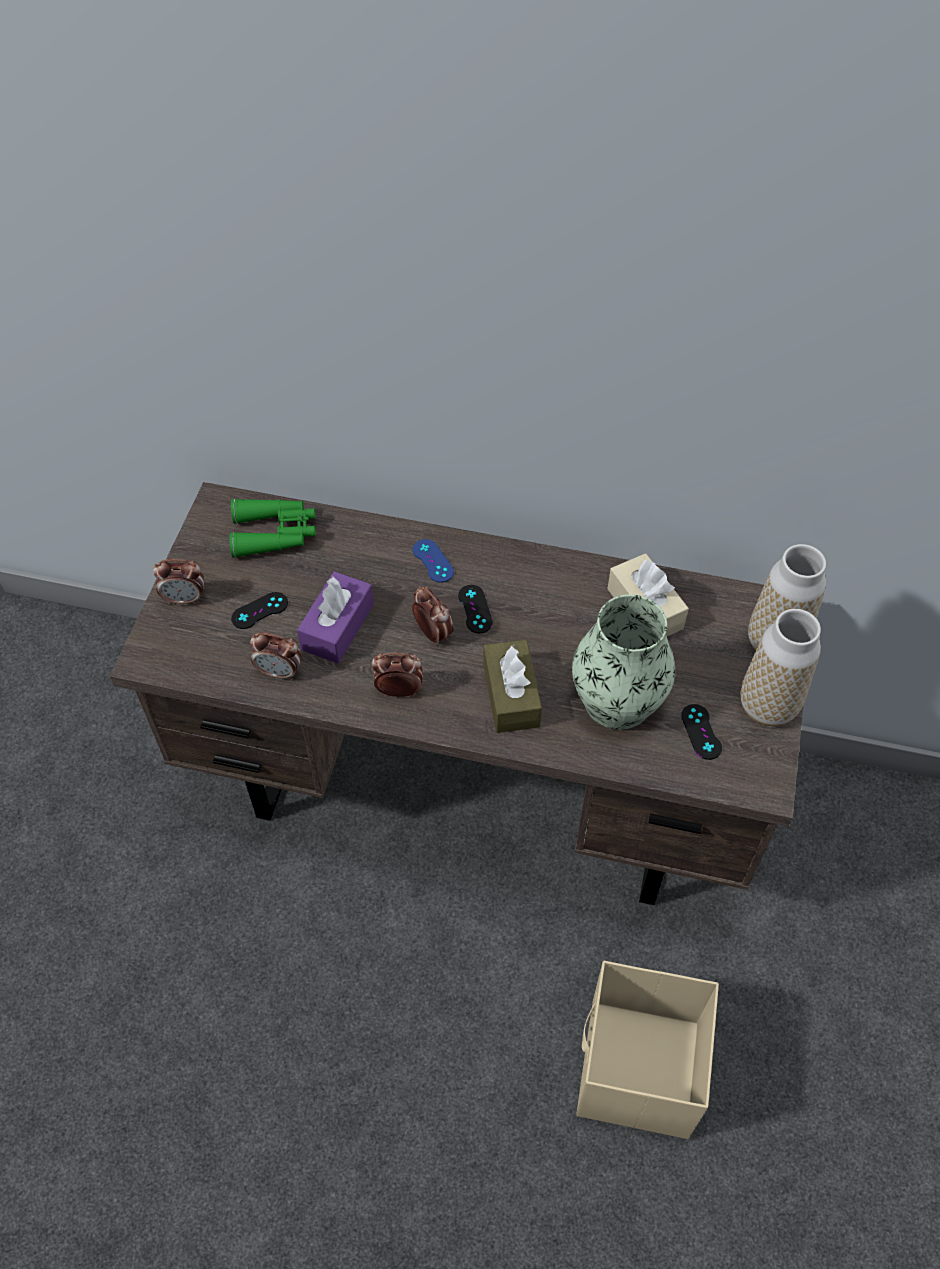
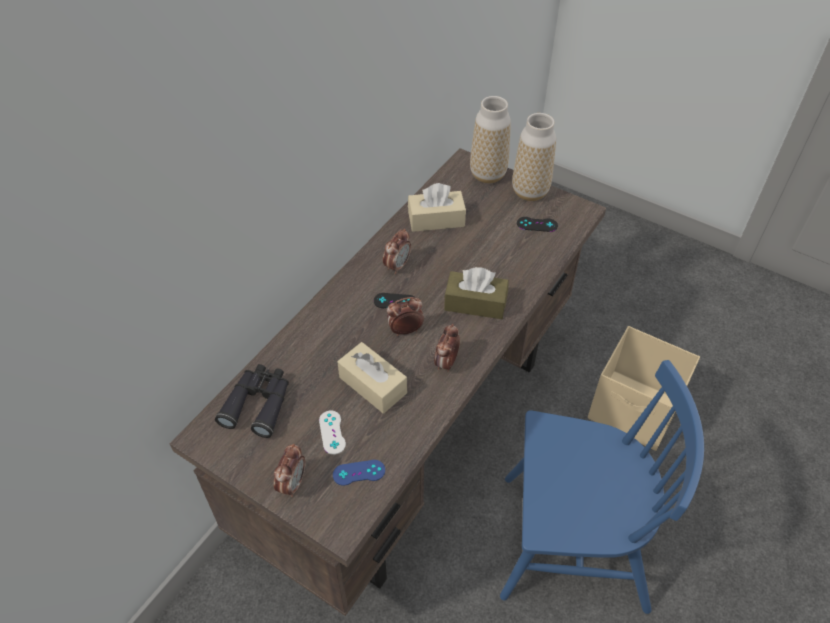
camera: 70 degrees left, 5 degrees down
(259, 611) = (332, 432): black game controller -> white game controller
(275, 533) = (258, 403): green binoculars -> black binoculars
(280, 672) = (398, 432): alarm clock -> alarm clock (397, 266)
(337, 627) = (373, 385): purple tissue box -> beige tissue box
(386, 1025) = (572, 542): none -> blue chair
(433, 561) = (341, 313): blue game controller -> blue game controller (359, 472)
(617, 700) = (500, 253): vase -> none

